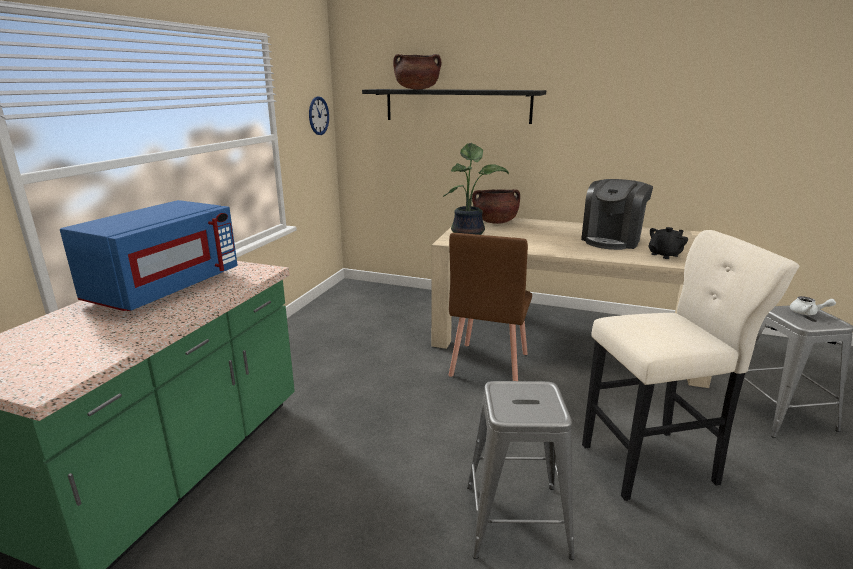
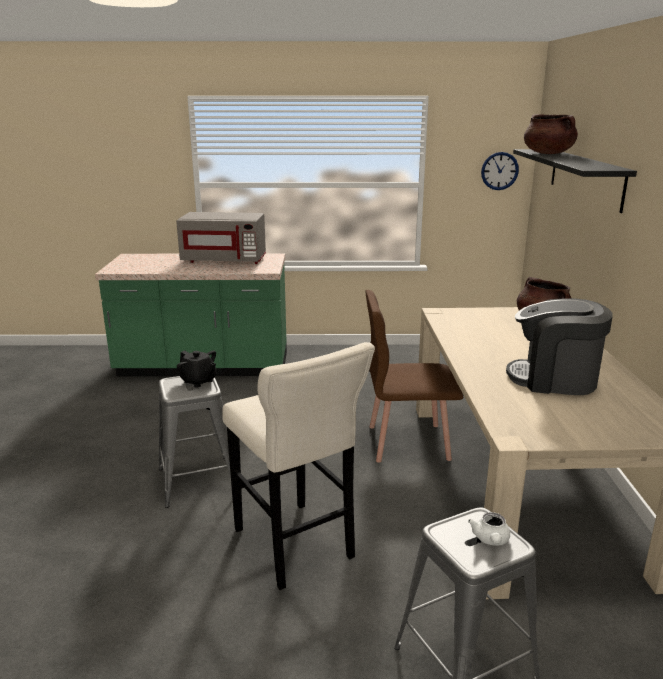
camera: 70 degrees right, 0 degrees up
(164, 288) = (224, 260): blue microwave -> grey microwave
(469, 233) = (480, 315): potted plant -> none
(664, 255) = (528, 409): black teapot -> black teapot (198, 381)

